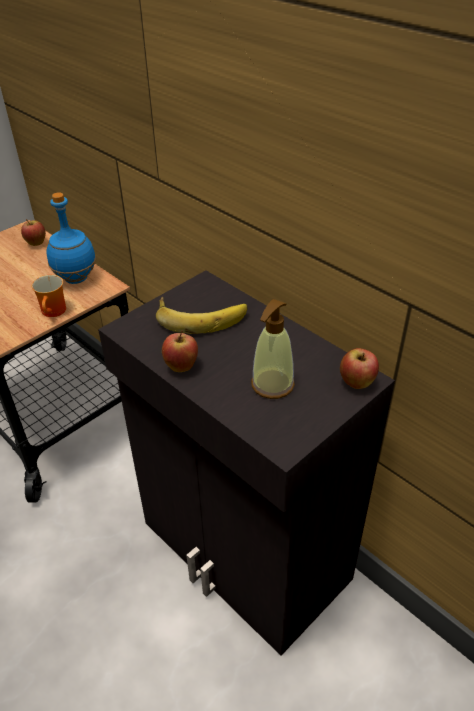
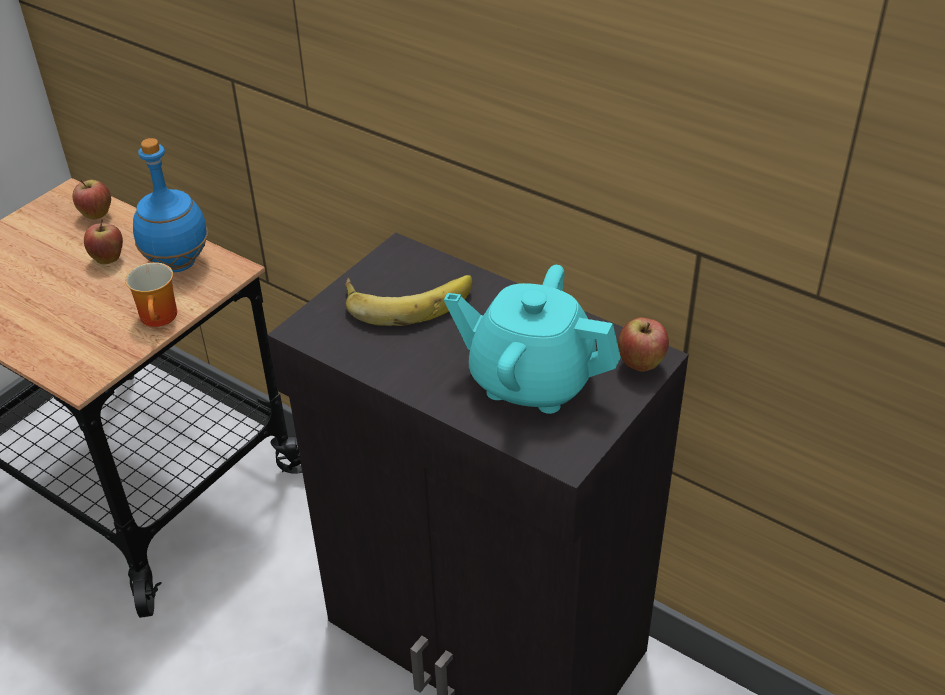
camera: 10 degrees left, 0 degrees up
(181, 367) = (401, 372): apple -> apple (108, 259)
(272, 385) = (531, 380): soap dispenser -> turquoise teapot

